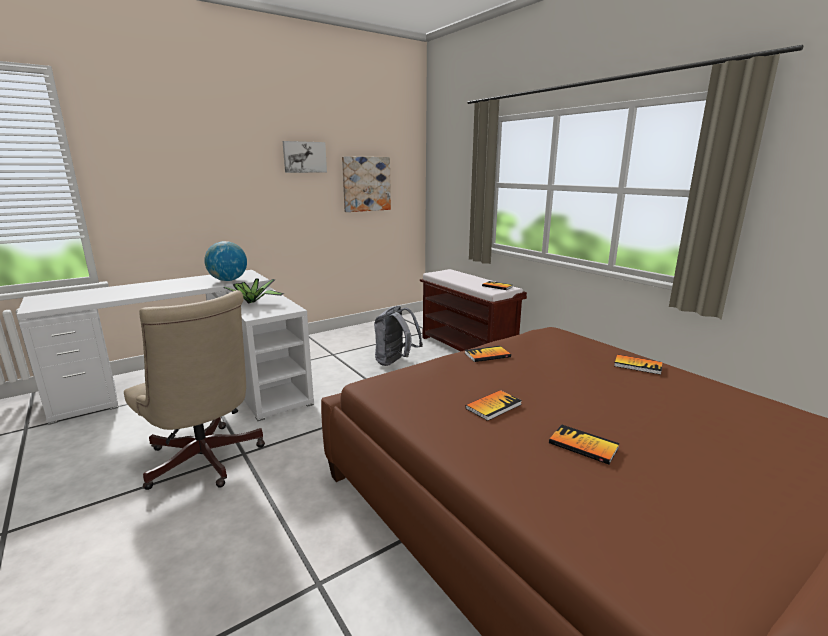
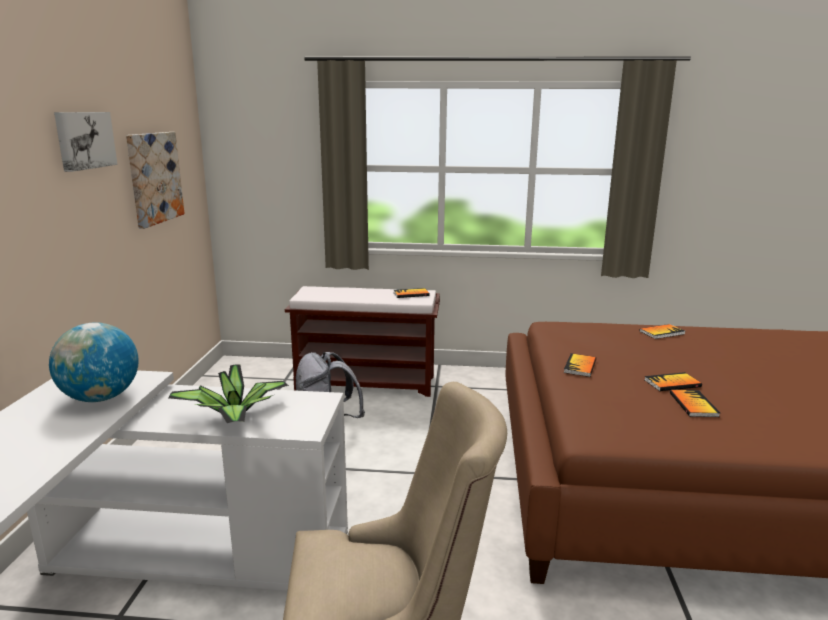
camera: 50 degrees left, 0 degrees up
(583, 445) = (783, 402): book -> book (672, 383)

